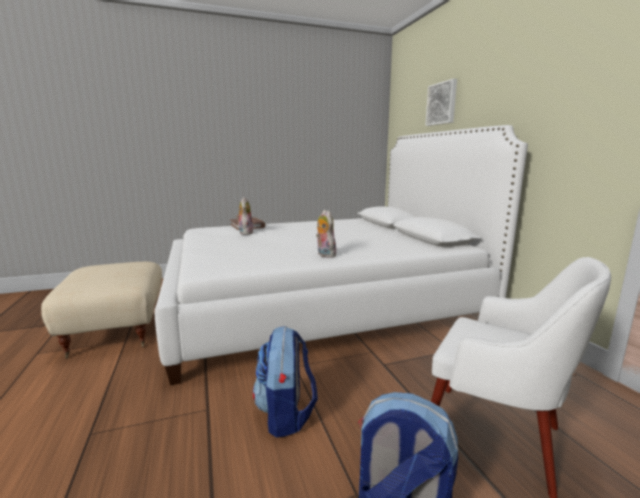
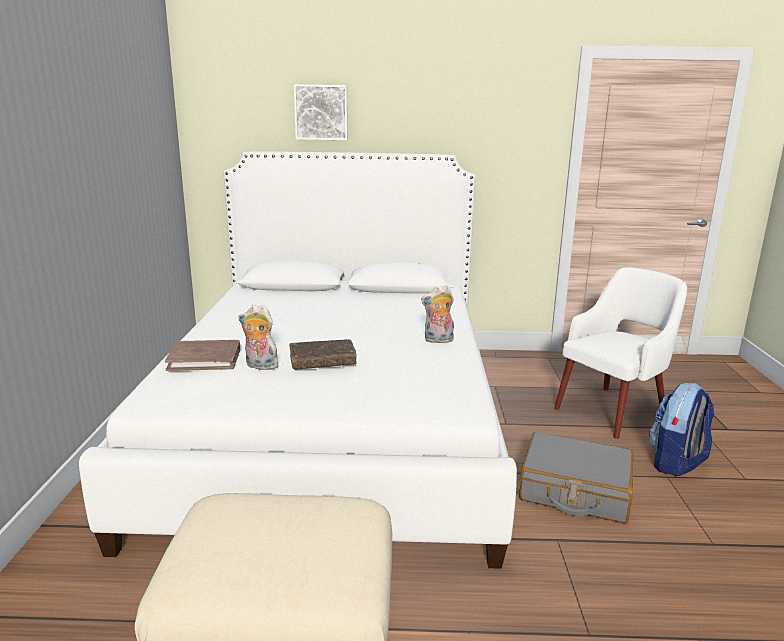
camera: 70 degrees left, 5 degrees up
(260, 239) = (322, 361): none -> brown book
(286, 414) = (574, 491): backpack -> grey suitcase

